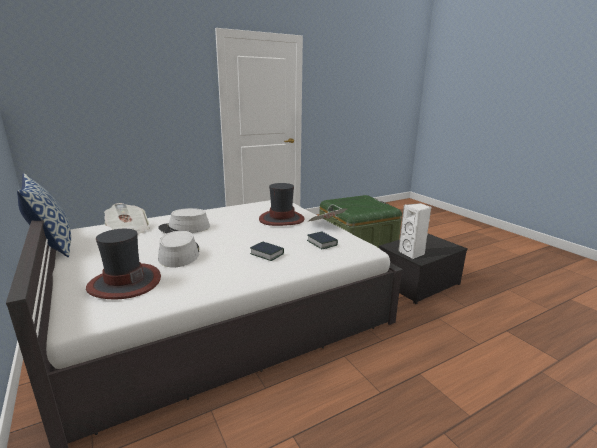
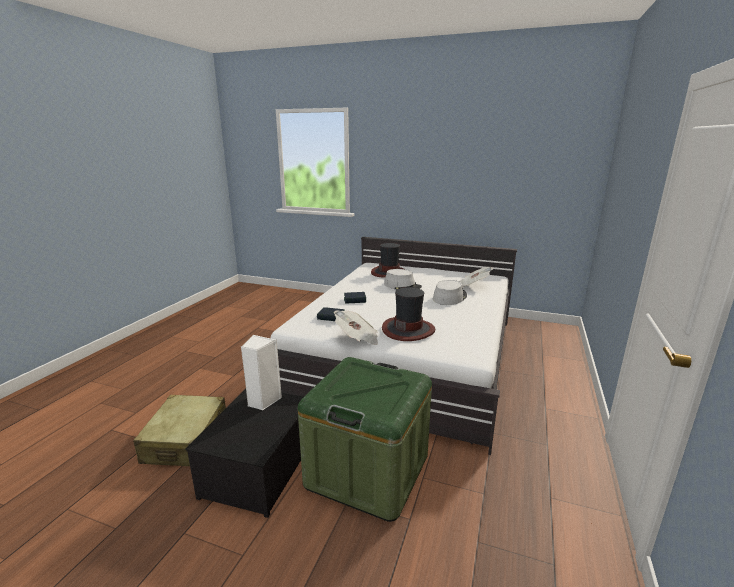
camera: 140 degrees right, 0 degrees up
(53, 246) = (472, 271): pillow -> none
(472, 318) = (186, 440): none -> beige suitcase

